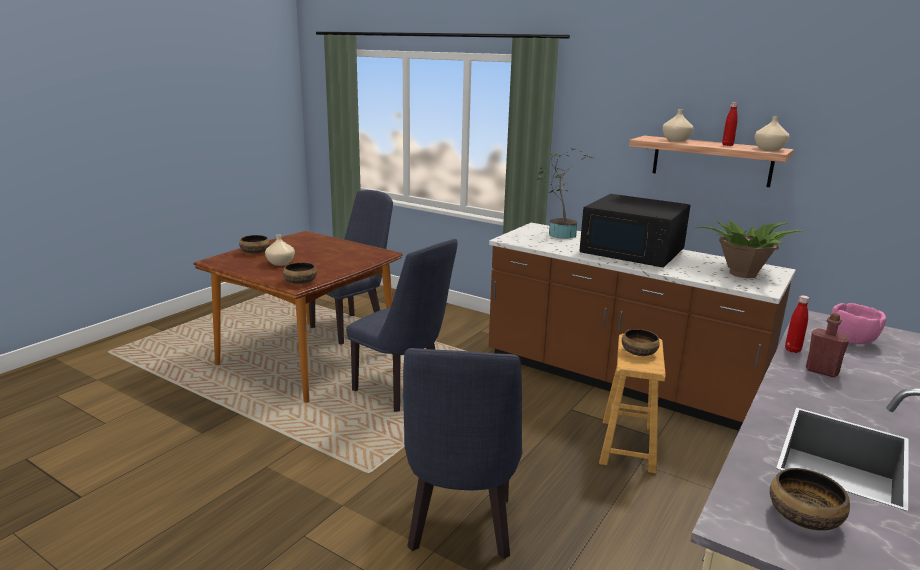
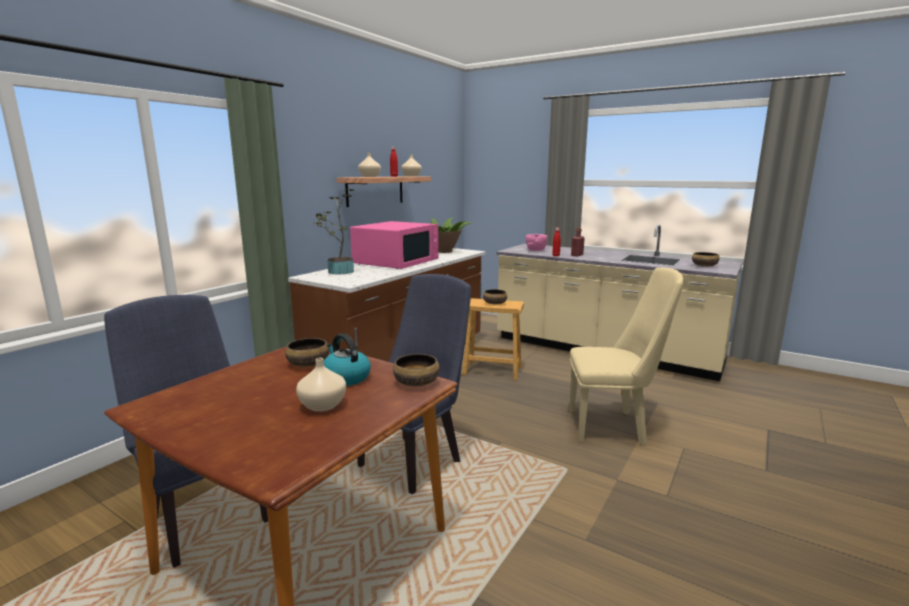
camera: 90 degrees left, 5 degrees down
(255, 252) = (240, 437): bowl -> bowl (308, 364)
(320, 266) = (345, 378): none -> kettle
(461, 531) = (613, 426): blue chair -> beige chair
(633, 252) = (397, 262): black microwave -> pink microwave

